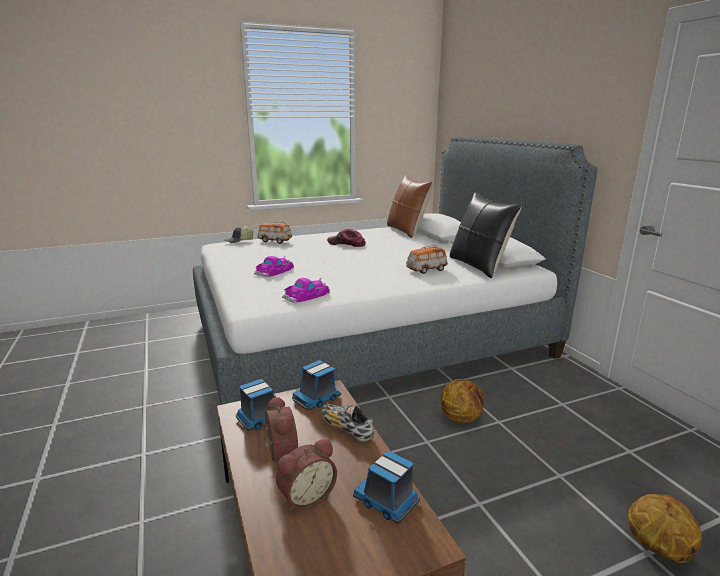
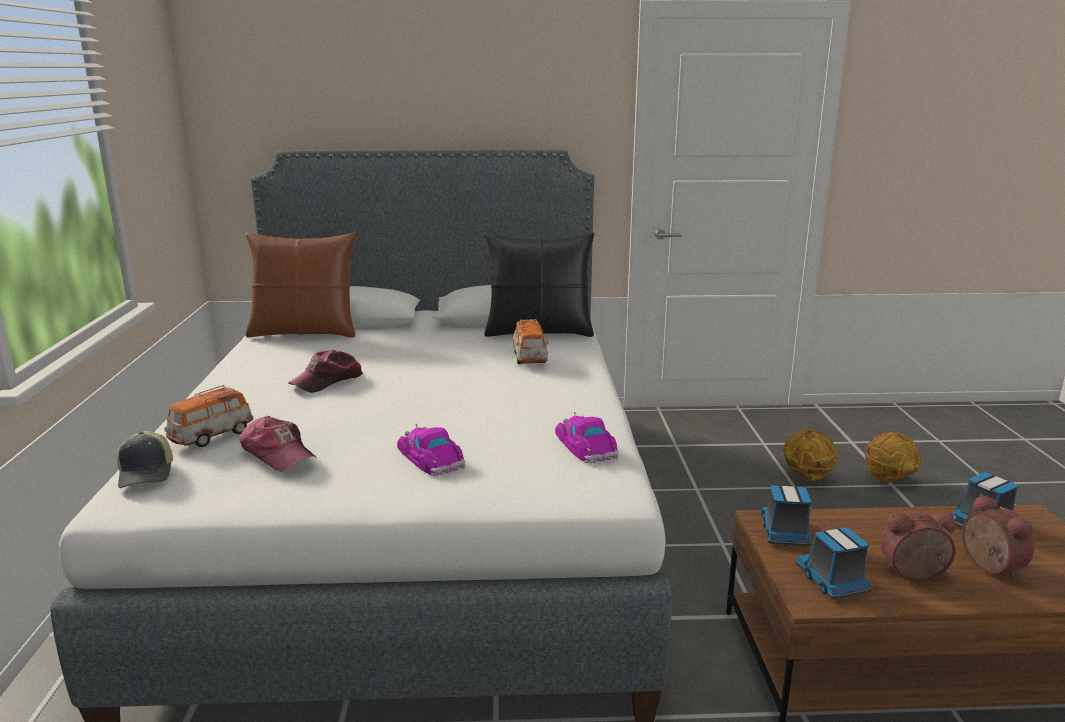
camera: 70 degrees left, 0 degrees up
(261, 250) = (278, 454): none -> cap
(317, 398) = (784, 533): toy truck -> toy truck turned 150 degrees counterclockwise
(346, 428) = (856, 524): shoe -> none
(461, 418) = (681, 508): basketball -> basketball (807, 476)

